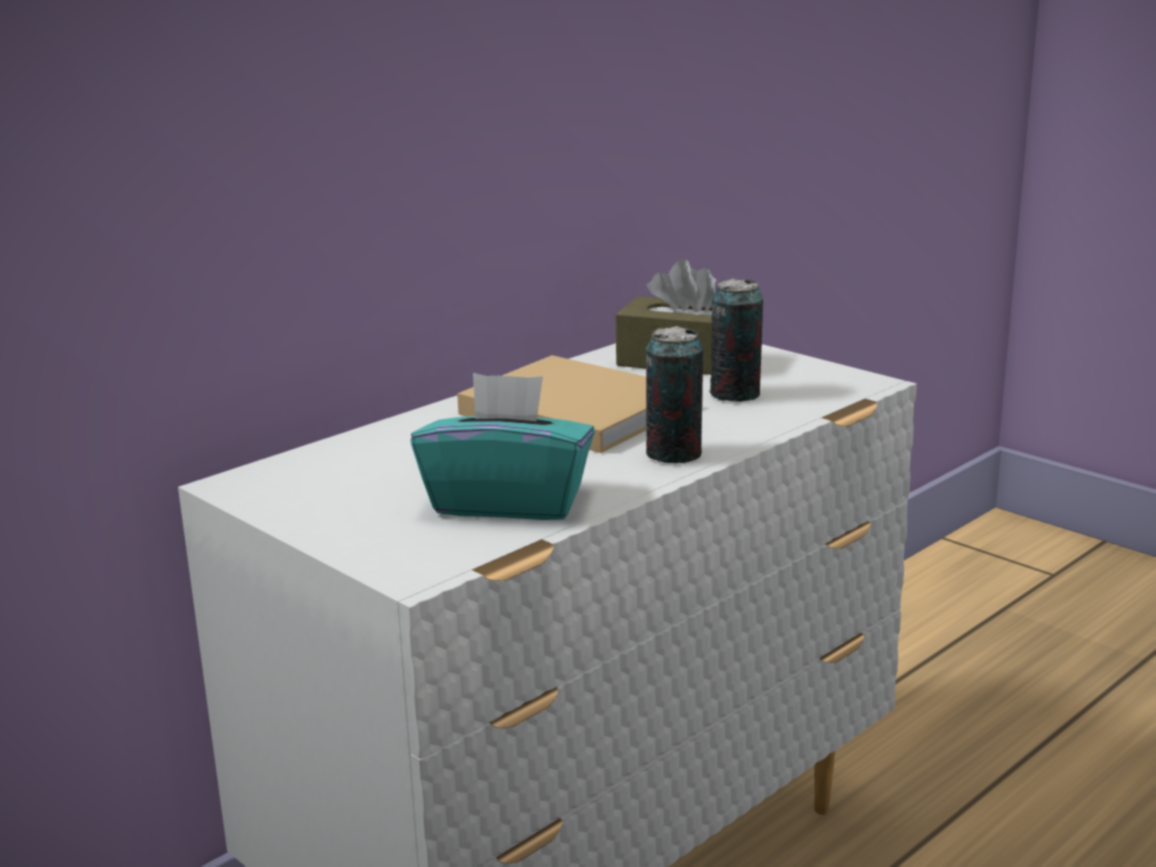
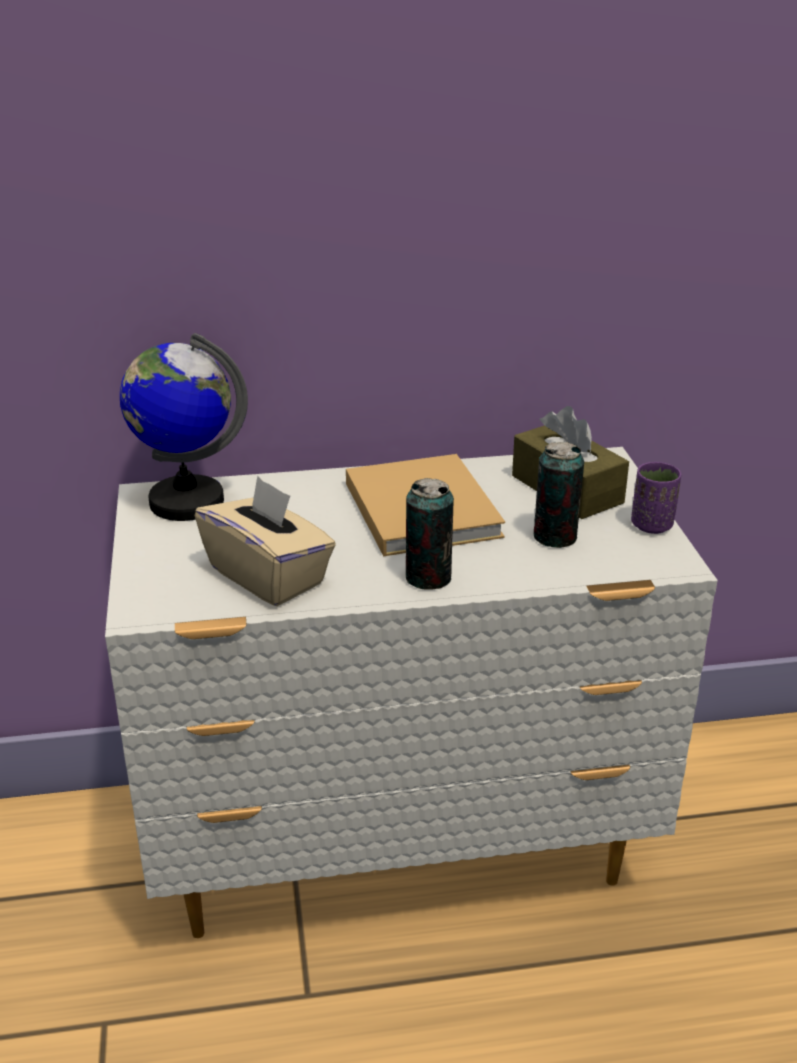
camera: 35 degrees right, 10 degrees up
(297, 476) = (186, 501): none -> globe
(508, 502) = (268, 576): turquoise tissue box -> beige tissue box
(802, 364) = (652, 525): none -> purple cup

